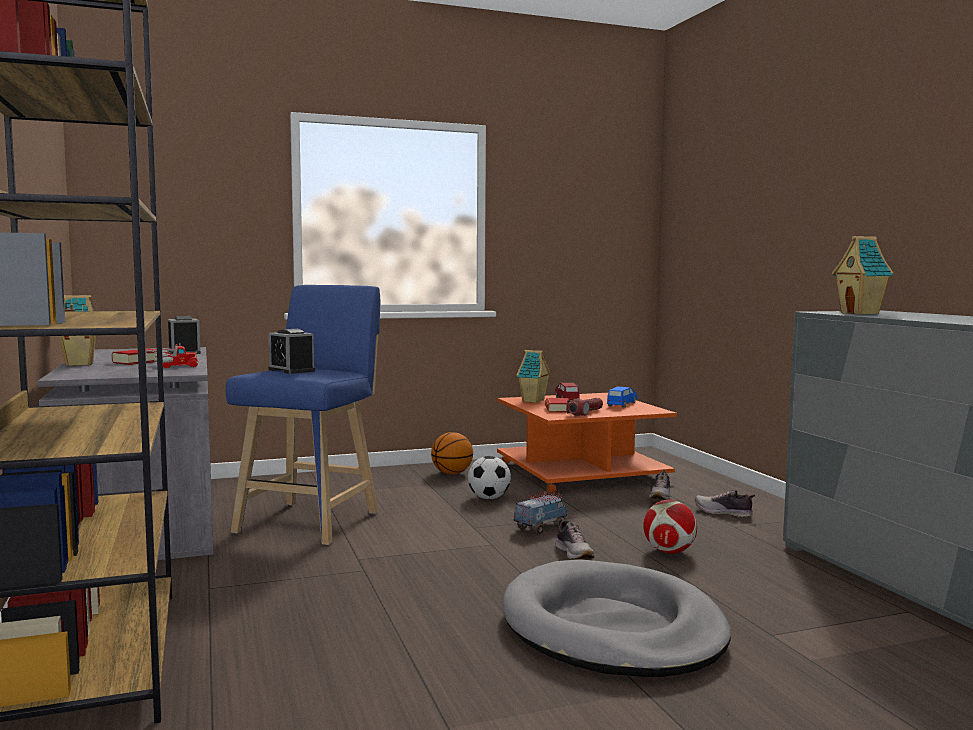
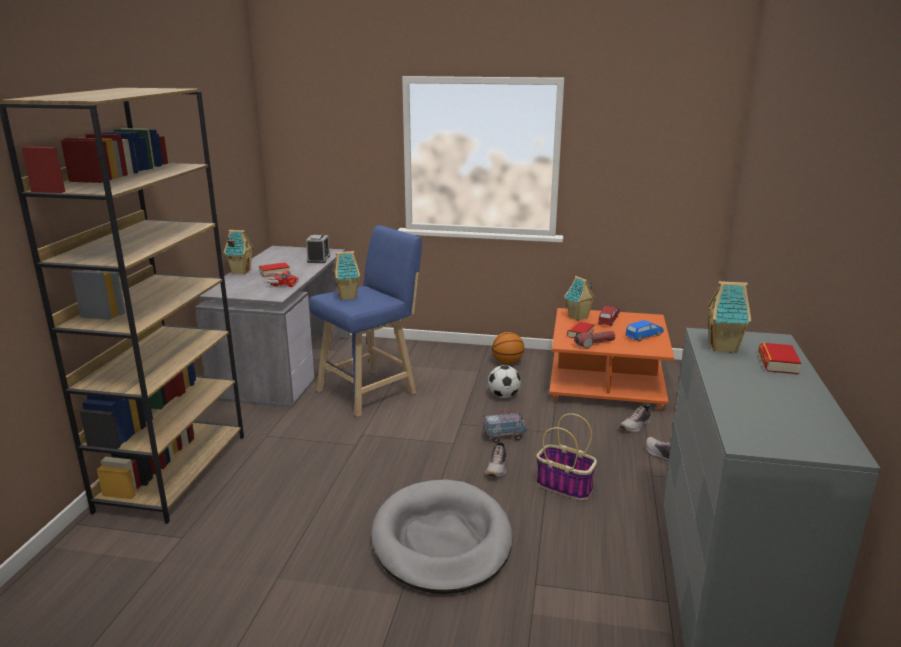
camera: 30 degrees right, 15 degrees up
(291, 370) = (348, 296): alarm clock -> toy house
(669, 552) = (565, 486): football -> basket
(925, 314) = (777, 363): none -> book

